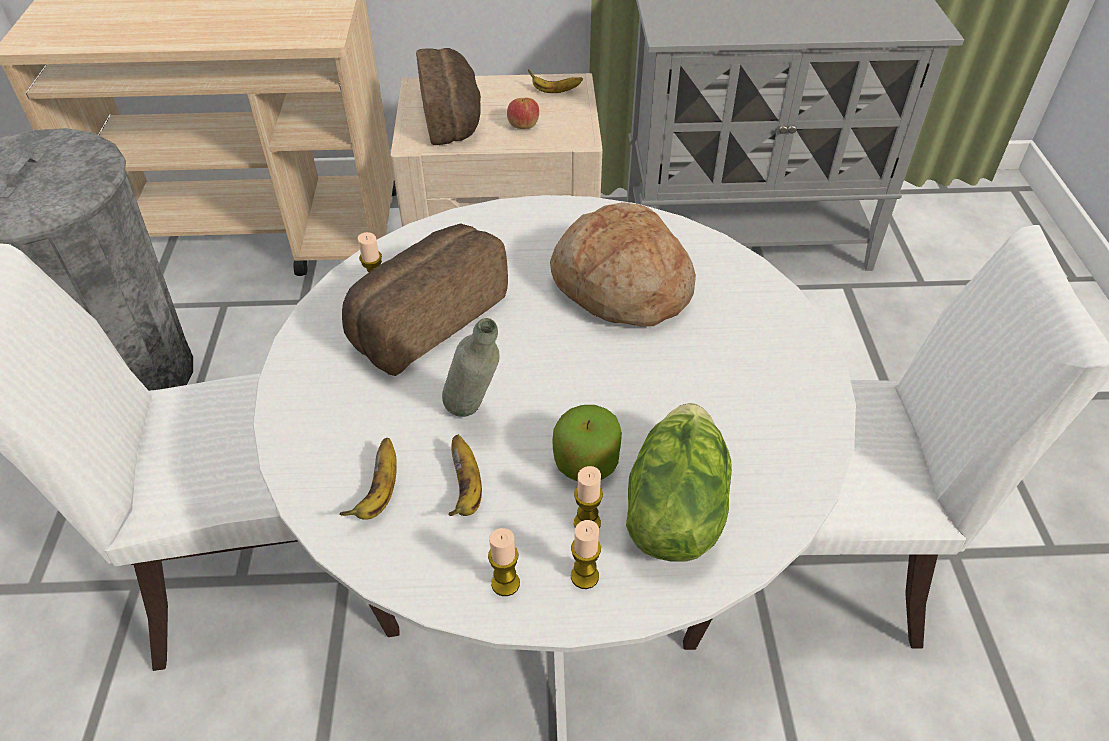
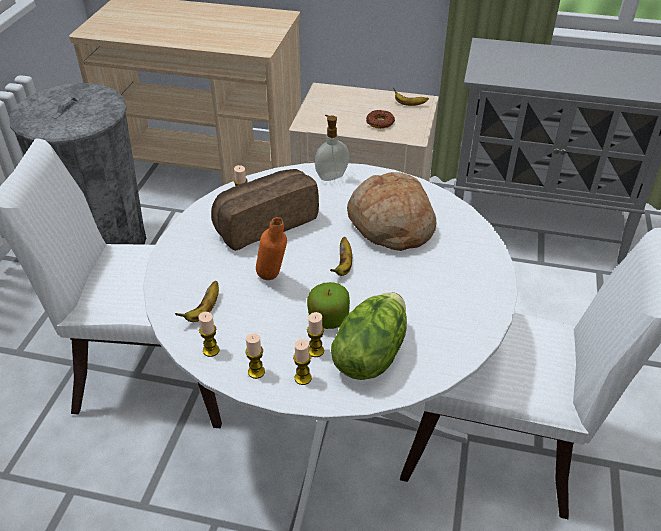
camera: 15 degrees right, 5 degrees down
(416, 562) = (211, 350): none -> candle
(453, 117) = (336, 111): bread -> none
(466, 489) = (253, 319): banana -> banana (343, 265)
(475, 416) = (273, 281): grey bottle -> orange bottle
(501, 222) = (331, 176): none -> soap dispenser
(523, 125) = (380, 123): apple -> donut

